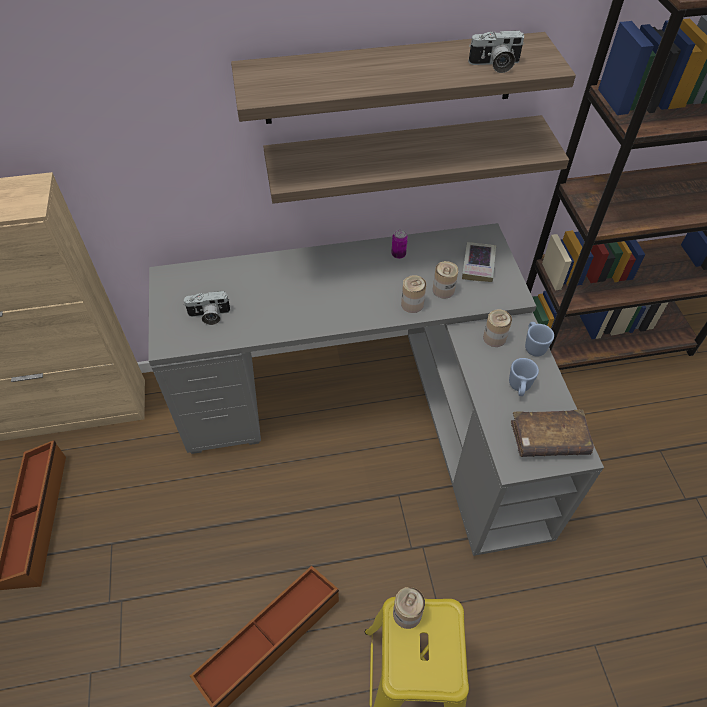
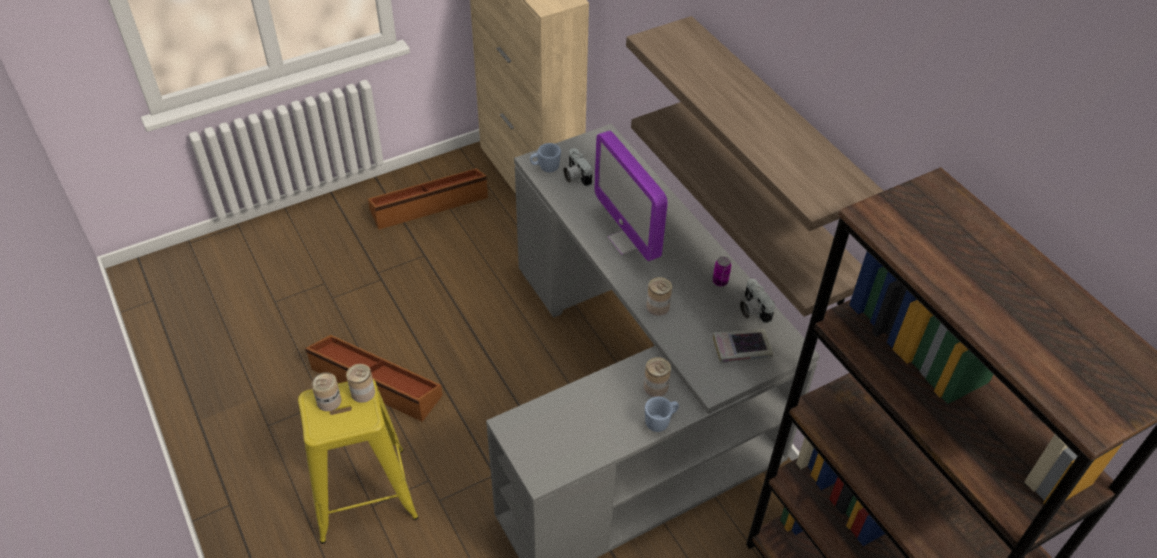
camera: 70 degrees right, 5 degrees down
(321, 301) = (628, 241): none -> monitor
(443, 290) = (689, 327): can -> can (329, 401)
(495, 65) = (789, 164): camera -> camera (752, 309)
(519, 387) = (600, 417): blue mug -> blue mug (545, 167)
(548, 439) = (548, 449): brown book -> none

